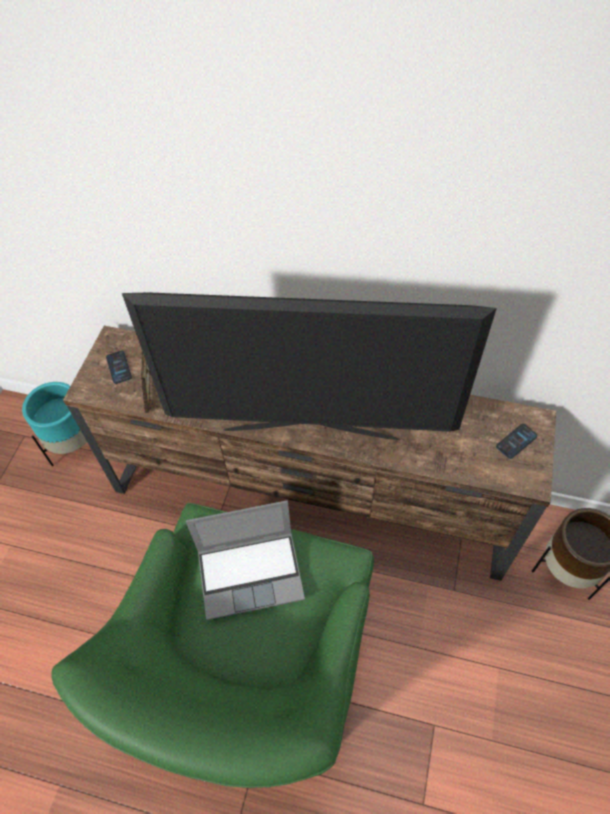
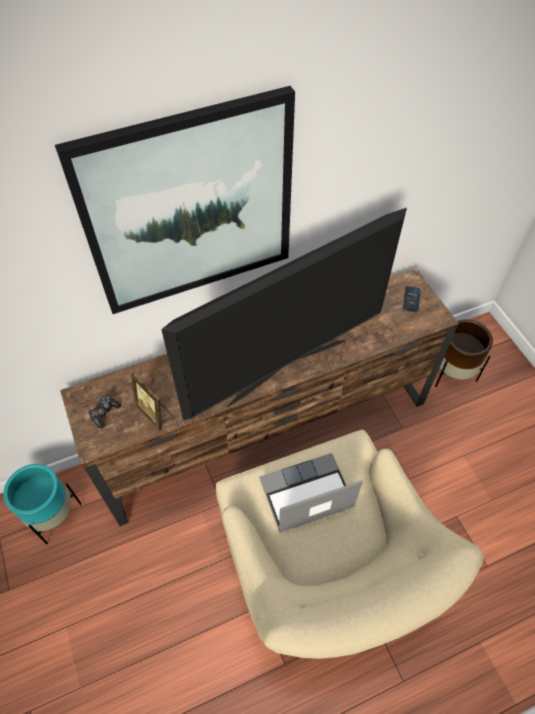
camera: 40 degrees left, 0 degrees up
(119, 367) = (104, 413): phone -> game controller
(250, 668) = (323, 570): green armchair -> beige armchair
(251, 573) = (306, 495): laptop -> laptop turned 150 degrees counterclockwise
(252, 190) = (190, 208): none -> picture

